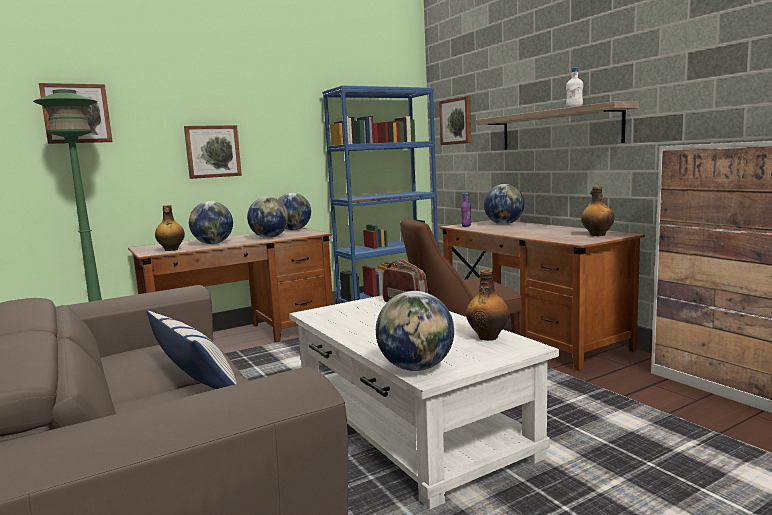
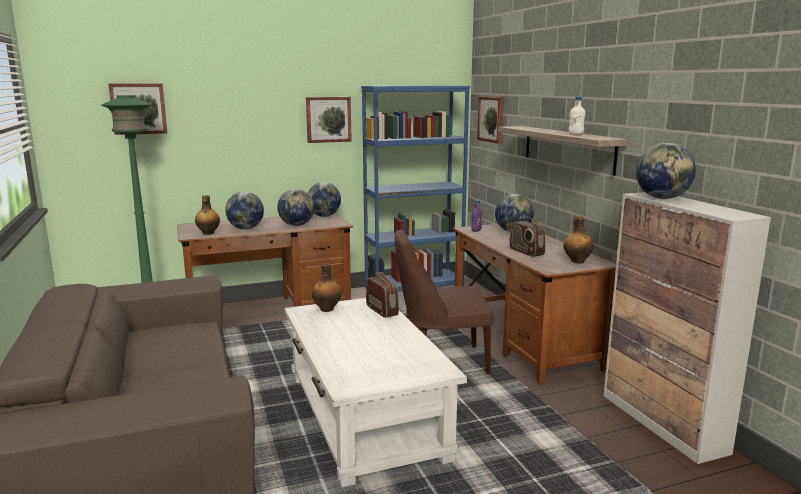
camera: 10 degrees right, 5 degrees up
(195, 380) = (187, 364): pillow -> none
(212, 151) = (255, 141): picture -> picture (328, 119)
(416, 368) = (344, 379): globe -> globe (662, 198)
(488, 337) = (421, 356): bottle -> bottle (327, 309)
(537, 234) = (526, 252): none -> radio

